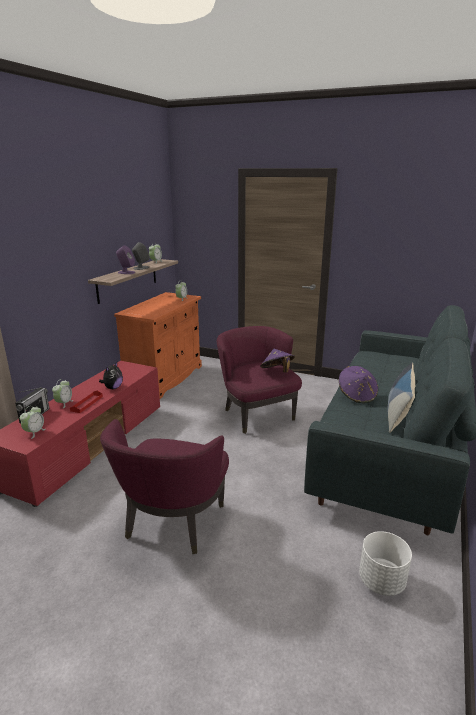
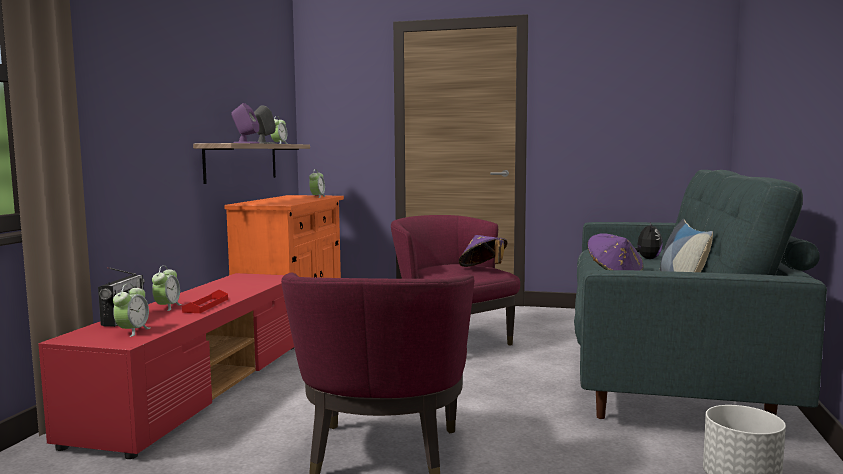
camera: 10 degrees left, 15 degrees down
(113, 388) = (240, 292): plush toy -> plush toy (647, 259)

